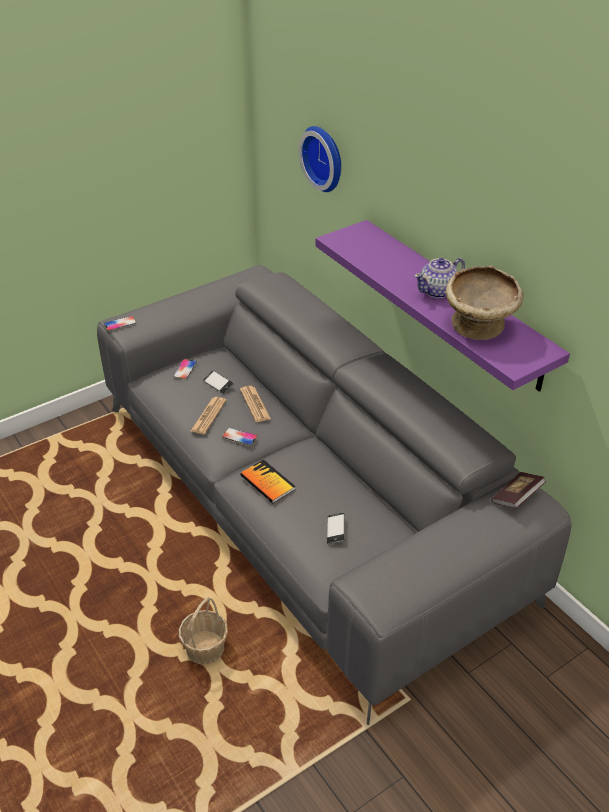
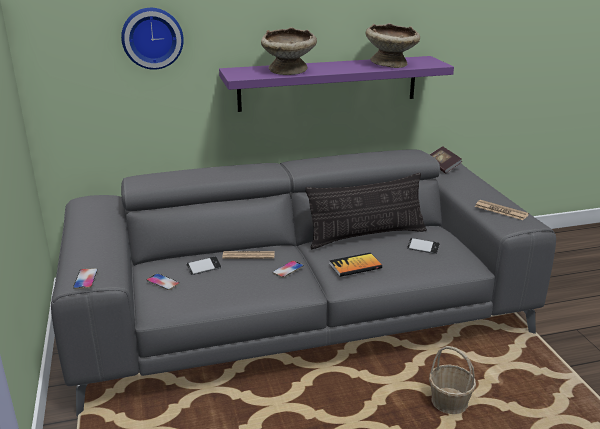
camera: 70 degrees left, 15 degrees down
(208, 416) = (246, 280): newspaper -> newspaper (501, 211)
(345, 479) = (366, 236): none -> pillow
(383, 263) = (289, 71): none -> beige bowl
(438, 291) = (340, 66): teapot -> none

